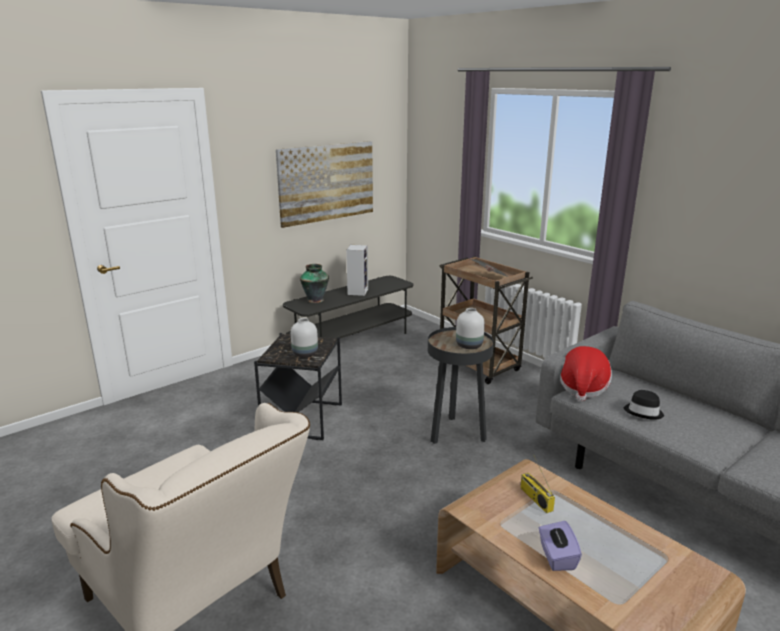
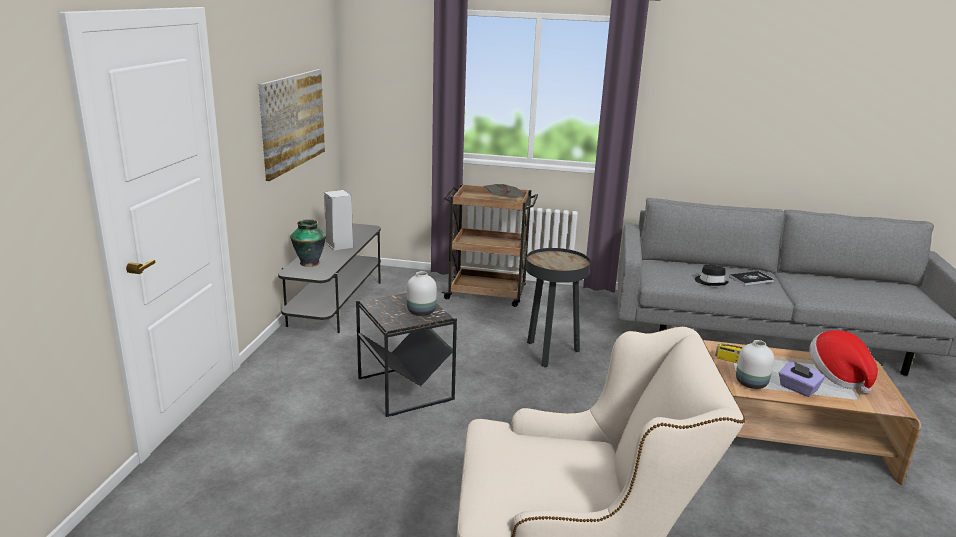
camera: 40 degrees left, 0 degrees up
(468, 345) = (568, 262): white vase -> white vase (750, 383)
(582, 387) = (652, 277): hat -> hat (837, 376)
(706, 425) = (751, 279): none -> book

